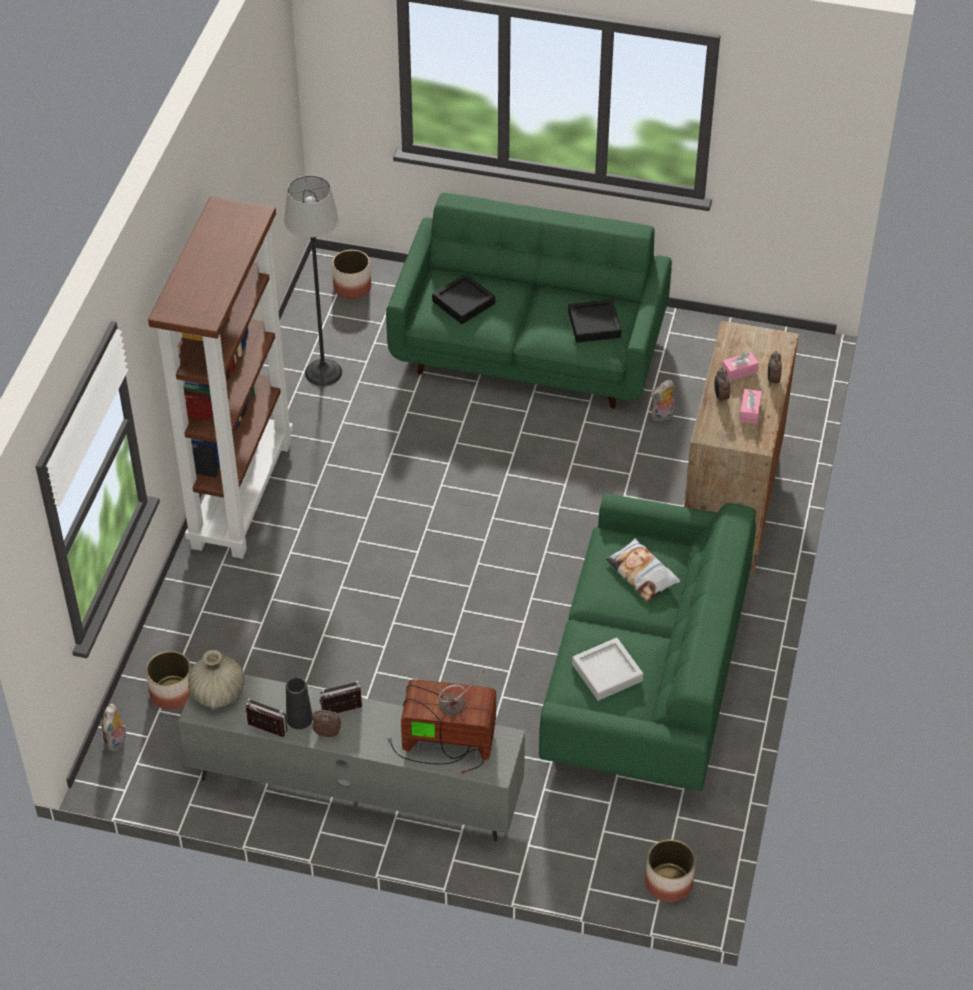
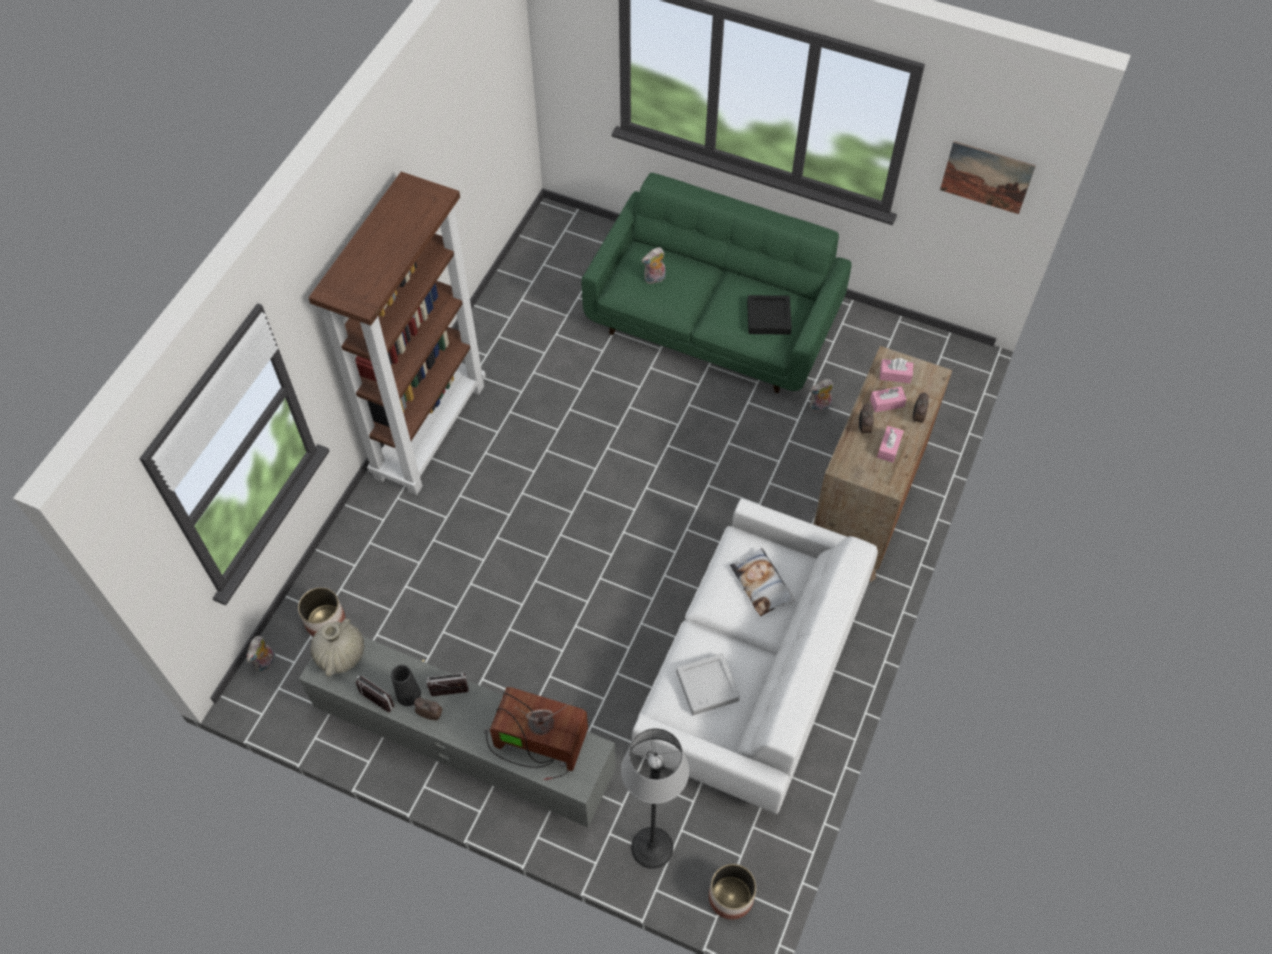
camera: 10 degrees right, 10 degrees up
(323, 372) = (527, 321): floor lamp -> floor lamp (652, 847)
(352, 287) = (569, 241): planter -> none
(463, 302) = (654, 279): black tray -> plush toy
(645, 679) = (751, 676): green sofa -> white sofa
(742, 345) = (895, 375): none -> pink tissue box
(798, 143) = (986, 177): none -> picture

